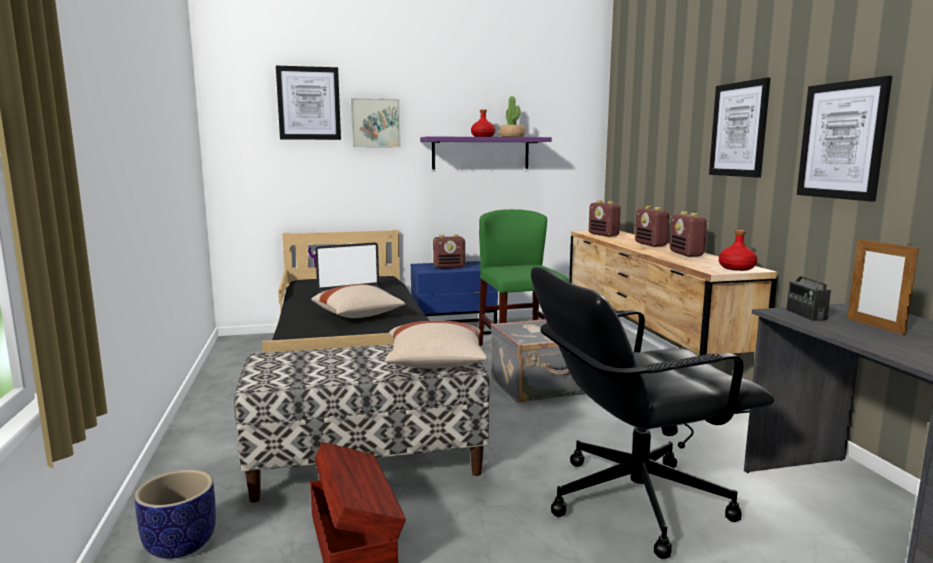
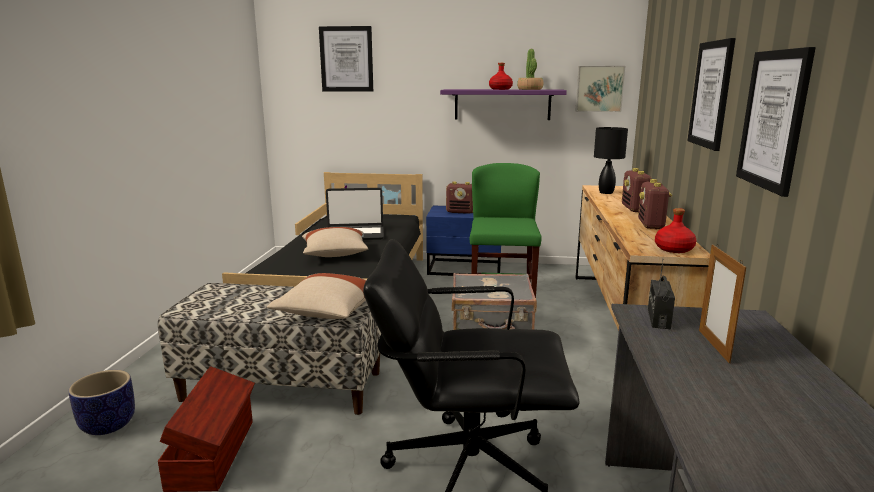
camera: 20 degrees right, 5 degrees up
(375, 123) = (404, 76): picture -> picture (599, 89)
(604, 235) = (606, 192): radio -> black table lamp

